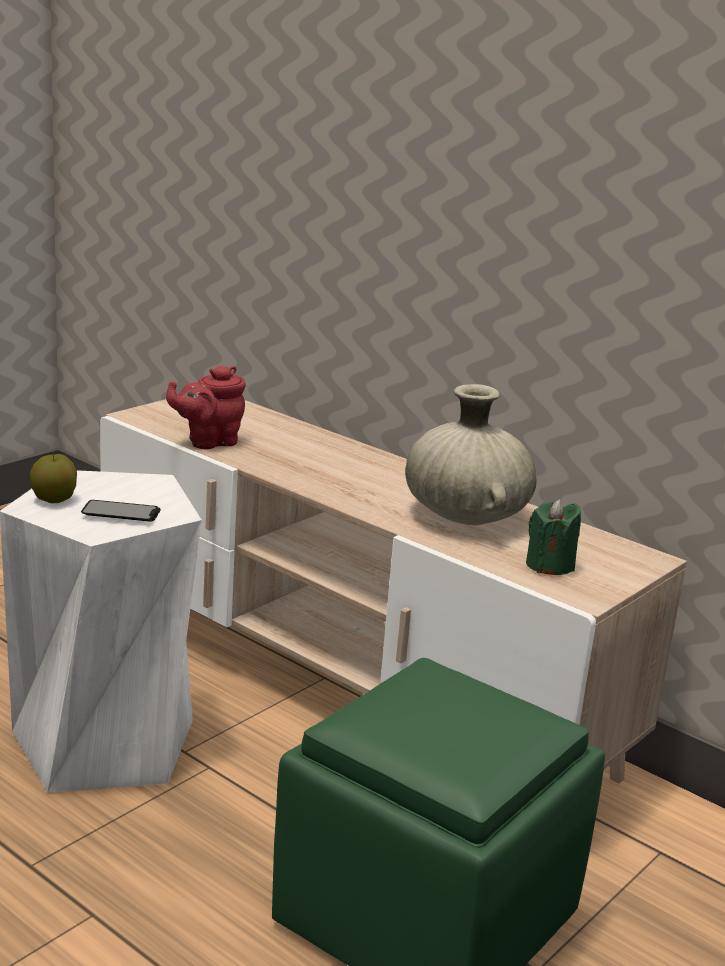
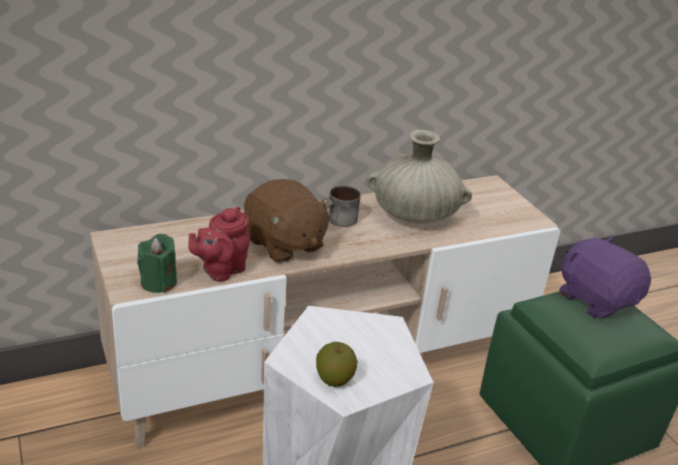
camera: 65 degrees left, 10 degrees up
(121, 513) = (378, 351): phone -> none
(208, 442) = (221, 270): red teapot -> red teapot turned 45 degrees clockwise
(295, 460) = (284, 244): none -> brown plush toy
(387, 479) = (340, 221): none -> mug
(499, 712) = (596, 299): none -> purple plush toy
(549, 565) = (493, 215): green candle -> green candle (158, 282)

